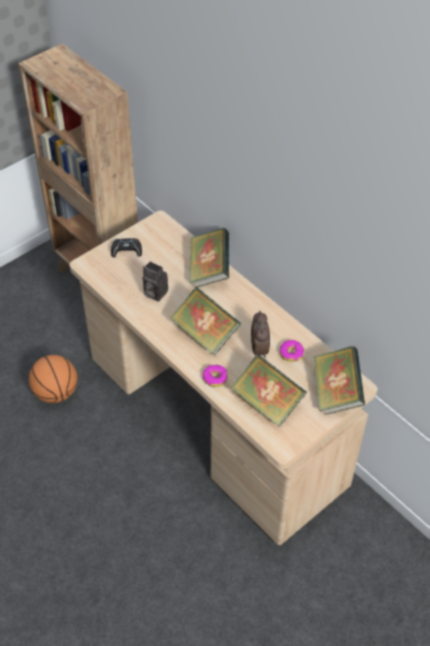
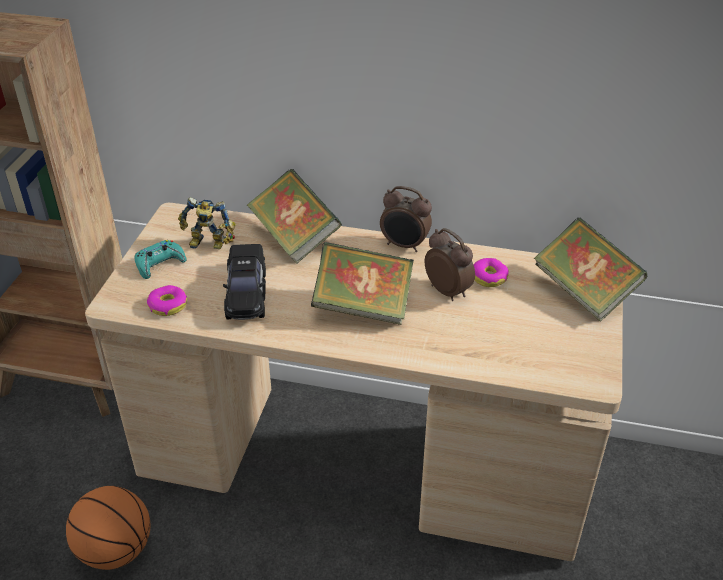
camera: 35 degrees left, 10 degrees down
(126, 251) = (159, 264): black game controller -> turquoise game controller
(154, 293) = (246, 293): camera -> black toy car
(160, 251) = (208, 245): none -> toy robot
(215, 378) = (429, 350): donut -> donut (168, 305)
(264, 307) = (404, 245): none -> alarm clock
(267, 402) = (522, 343): book -> none

